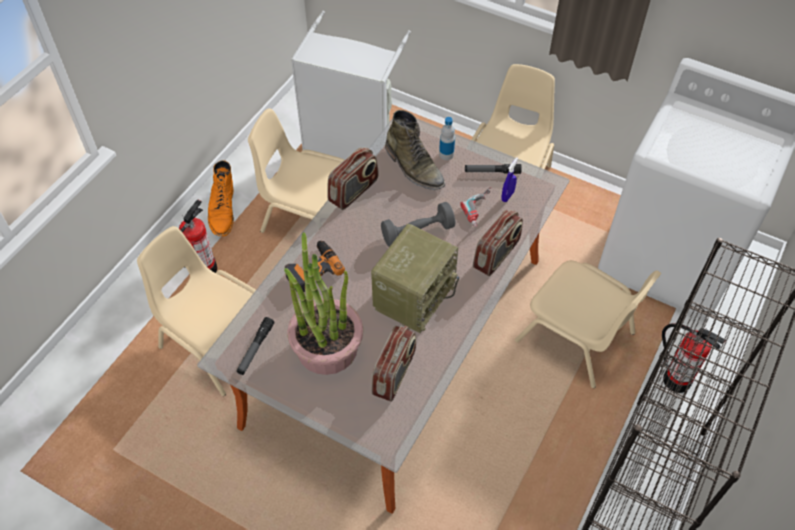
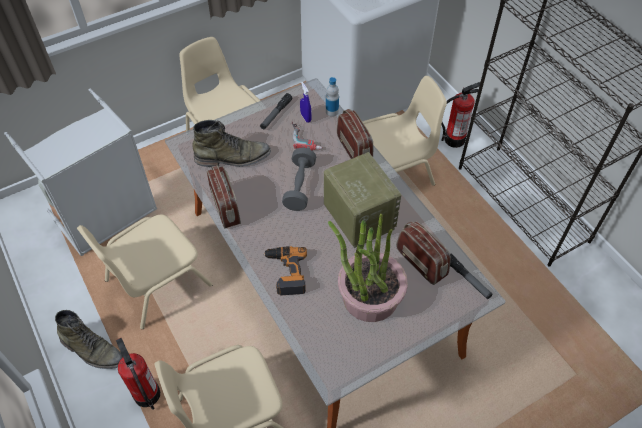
camera: 60 degrees left, 0 degrees up
(223, 211) = (92, 350): orange boot -> green boot
(255, 348) = (339, 350): flashlight -> flashlight (467, 279)
(446, 154) = (236, 132): bottle -> bottle (332, 111)

